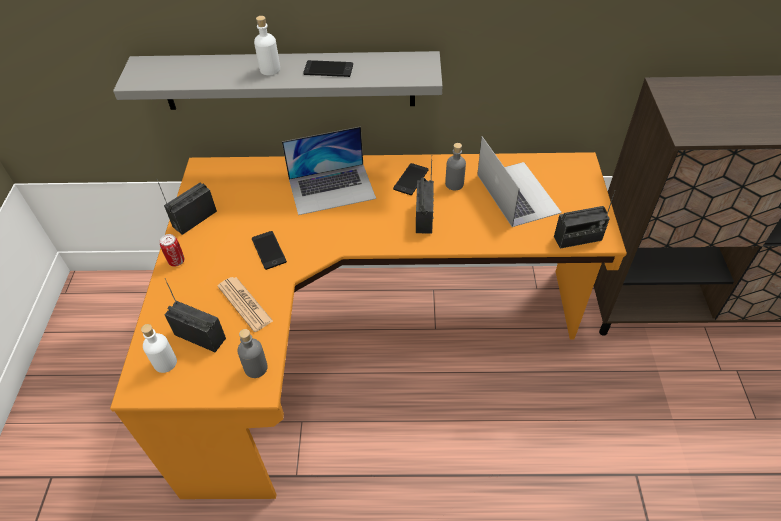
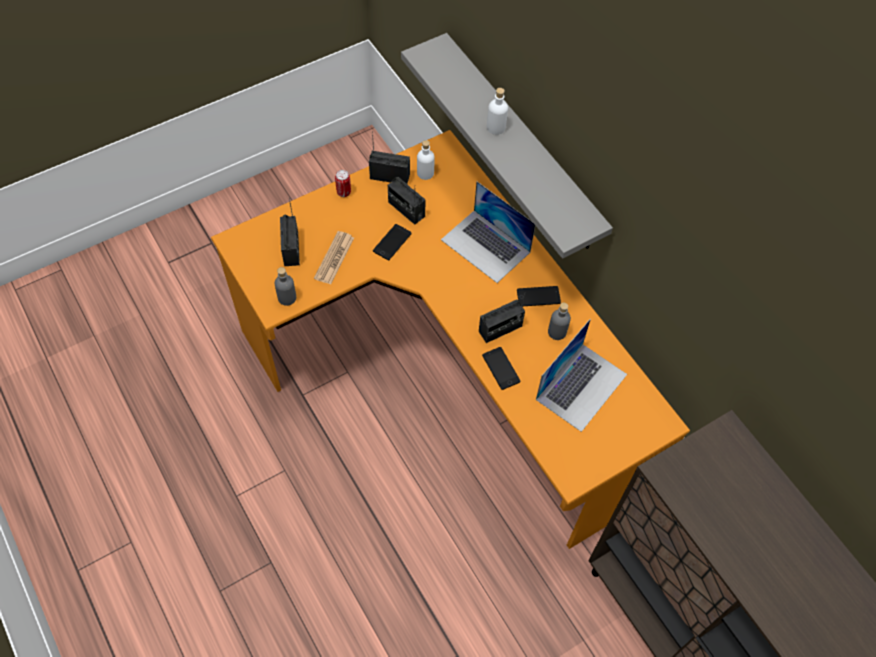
camera: 55 degrees right, 10 degrees up
(165, 363) = (259, 243): white bottle -> white bottle (425, 173)
(328, 69) = (525, 164): phone -> phone (501, 368)
(577, 238) = (557, 457): radio -> radio (406, 209)

